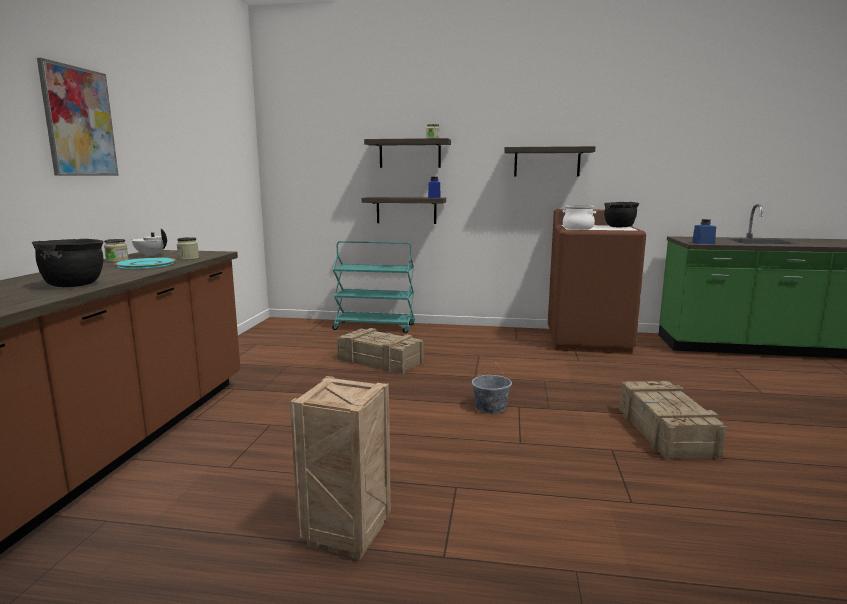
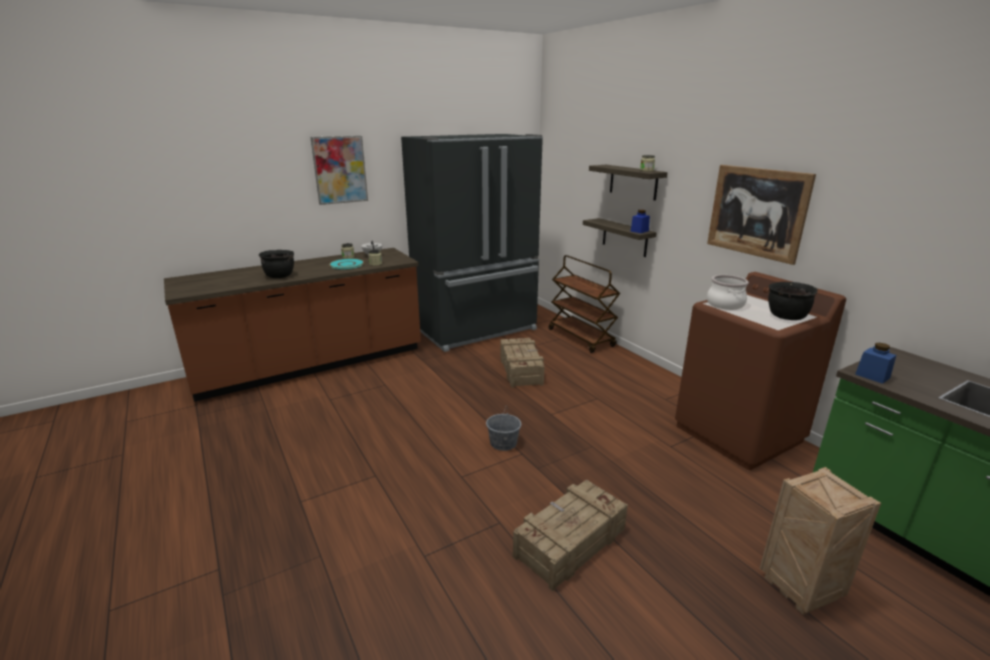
camera: 50 degrees right, 10 degrees up
(262, 350) = (477, 329): none -> black fridge
(344, 535) = (297, 462): crate -> crate (798, 587)
(375, 327) = (581, 338): turquoise cart -> brown cart
(547, 162) = (757, 212): shelf -> picture

